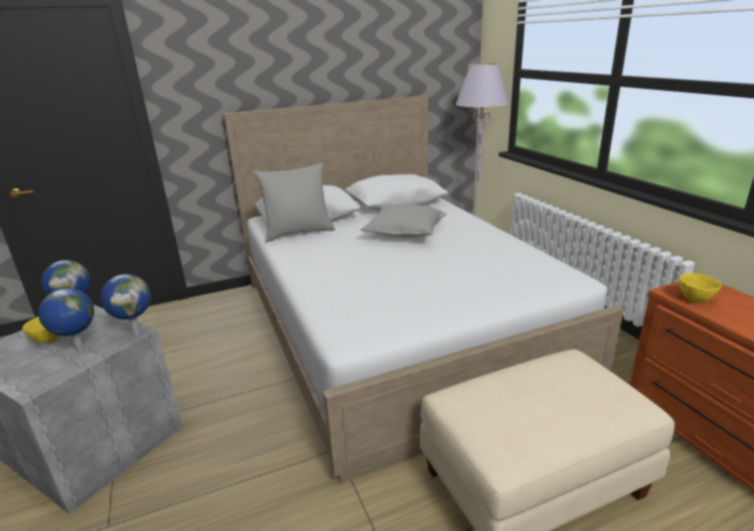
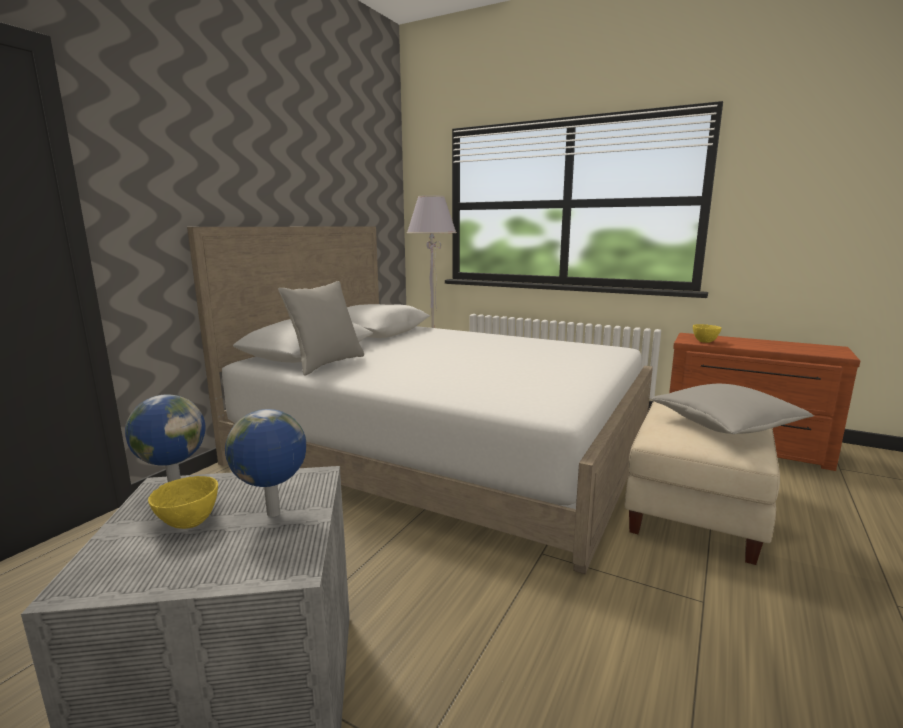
camera: 40 degrees left, 10 degrees down
(137, 333) = (320, 475): globe -> none
(405, 233) = (437, 347): grey pillow -> grey pillow (725, 426)

